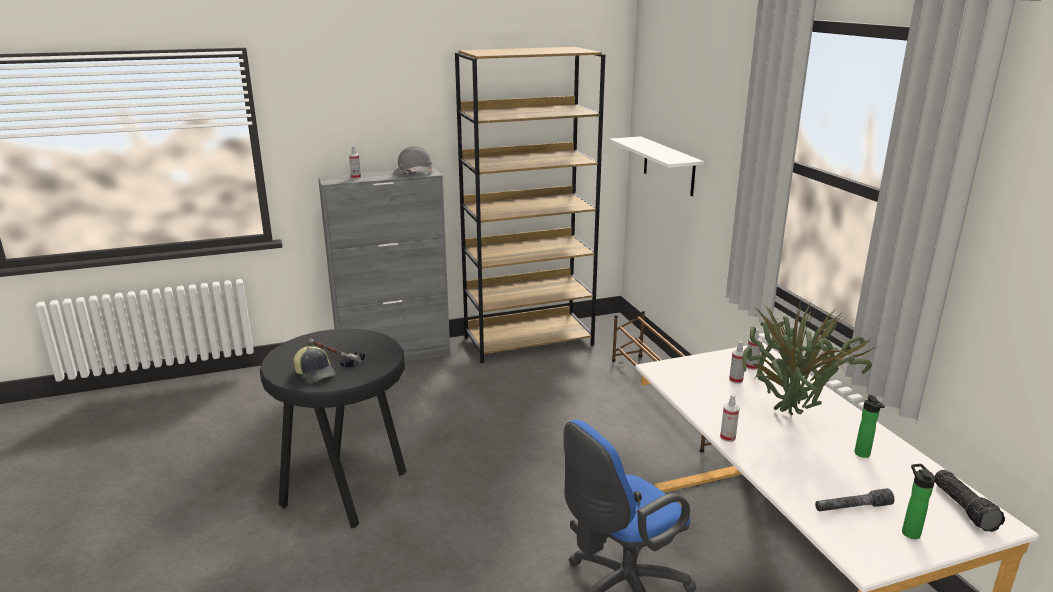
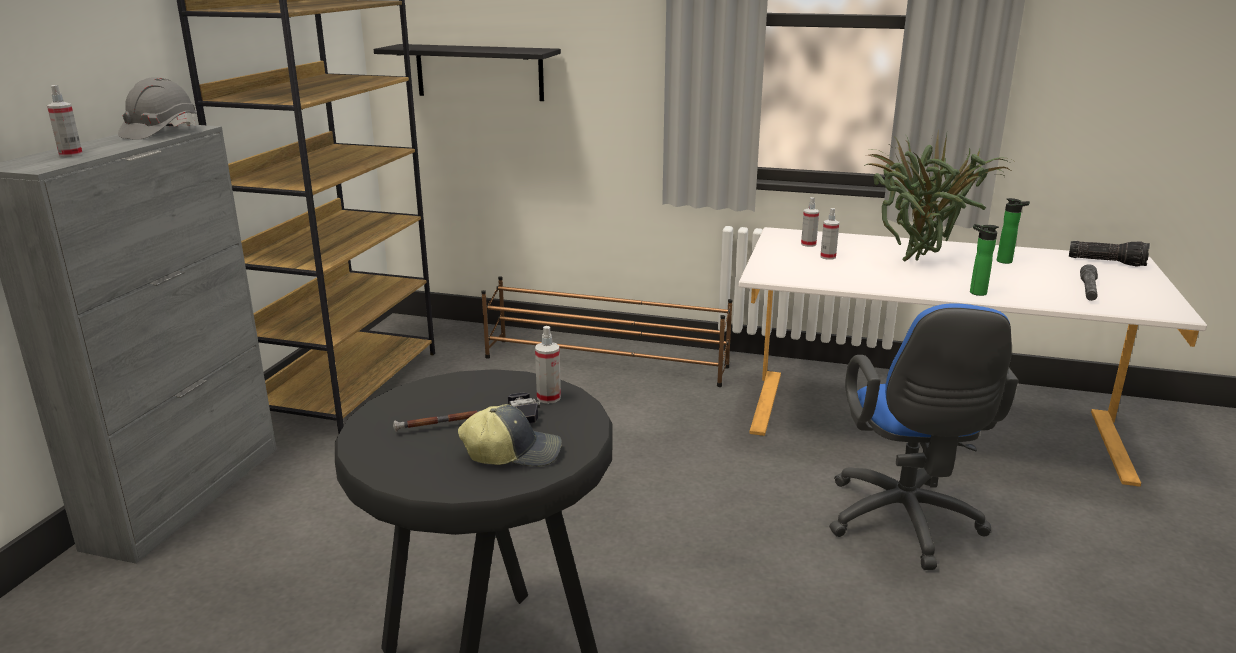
camera: 55 degrees left, 0 degrees up
(668, 166) = (479, 72): white shelf -> black shelf
(727, 437) = (936, 292): spray bottle -> spray bottle (548, 398)
(909, 531) = (1133, 286): bottle -> bottle (975, 292)

